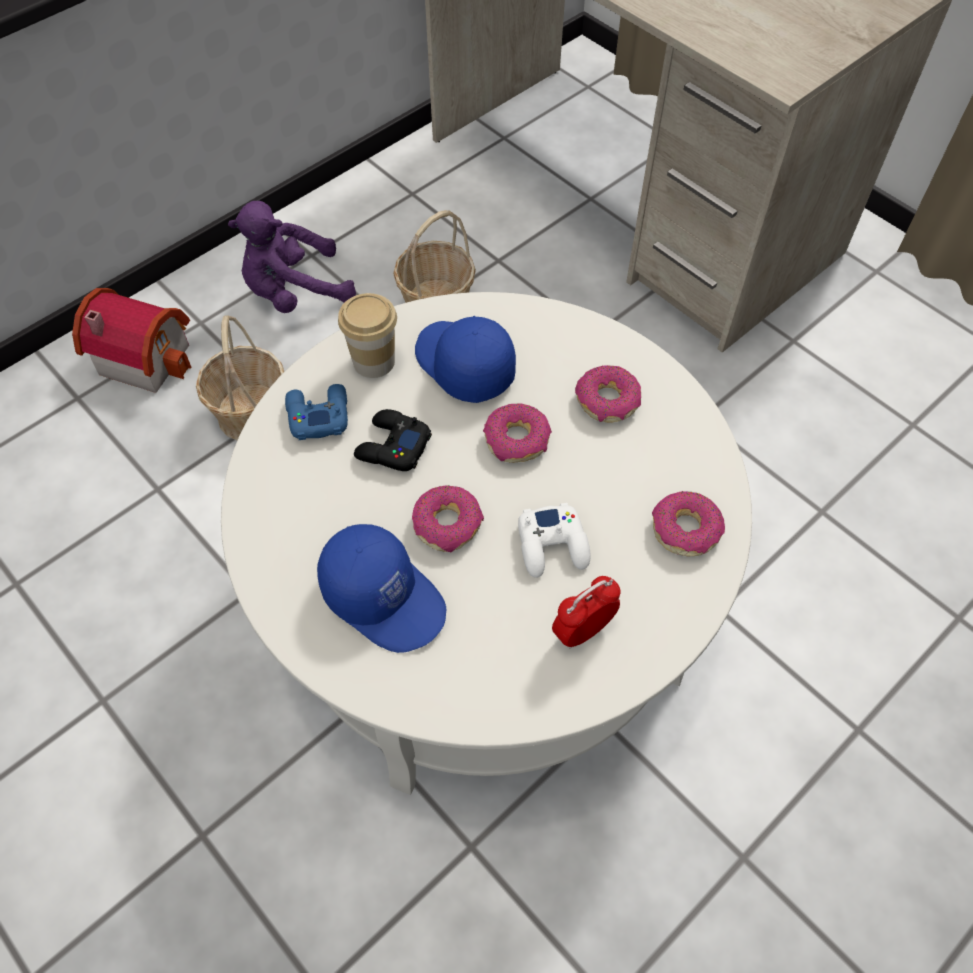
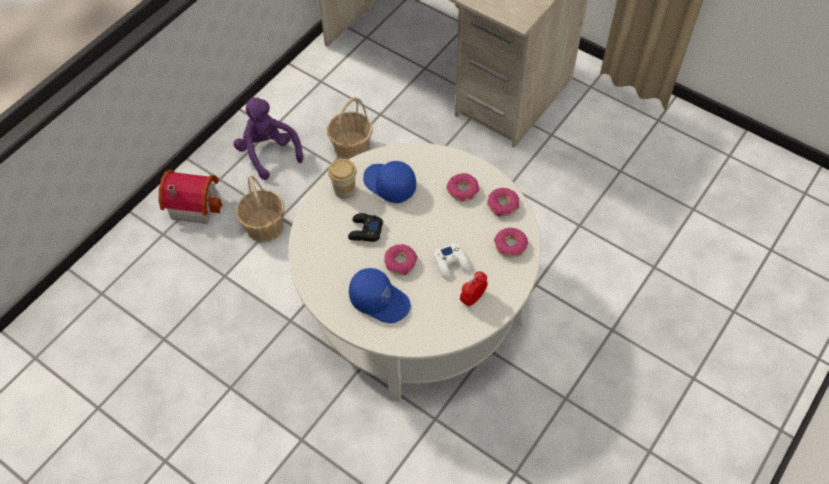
camera: 10 degrees left, 0 degrees up
(294, 292) = (268, 152): purple plush toy -> purple plush toy turned 90 degrees clockwise
(318, 415) = (325, 222): blue game controller -> none
(517, 440) = (424, 217): donut -> donut (503, 205)

